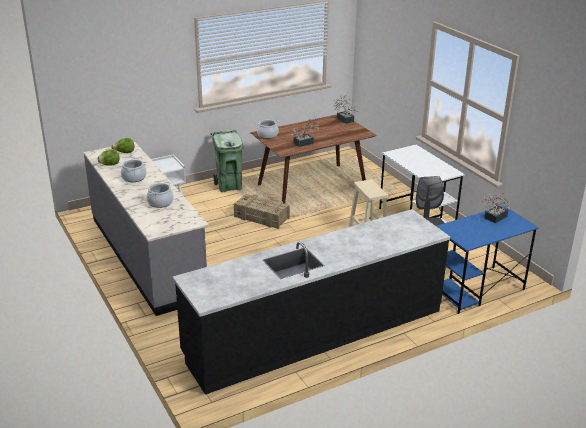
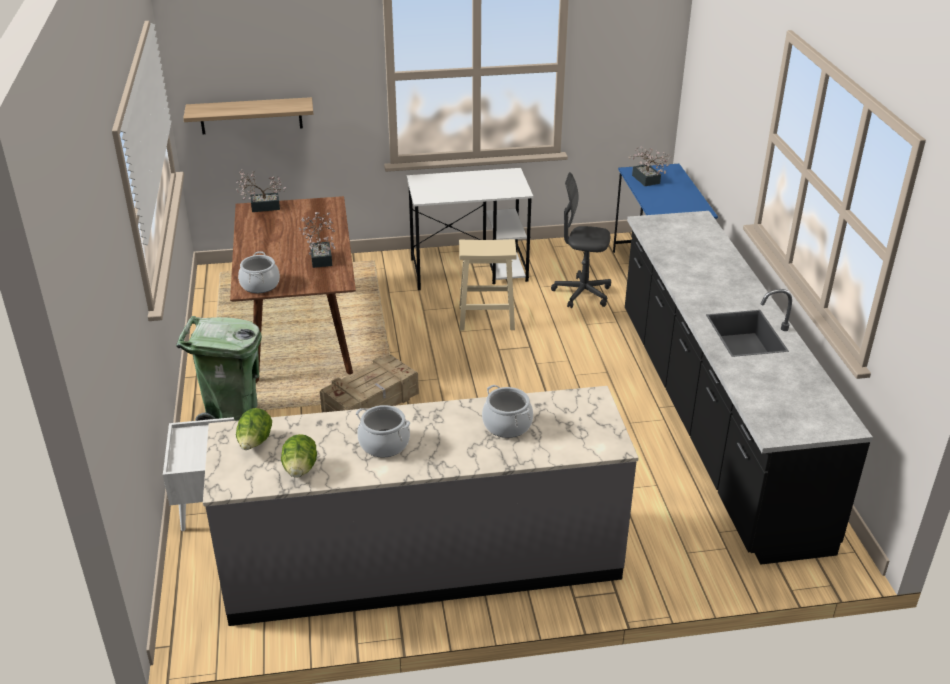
camera: 70 degrees left, 5 degrees up
(377, 74) = (251, 115): none -> shelf

